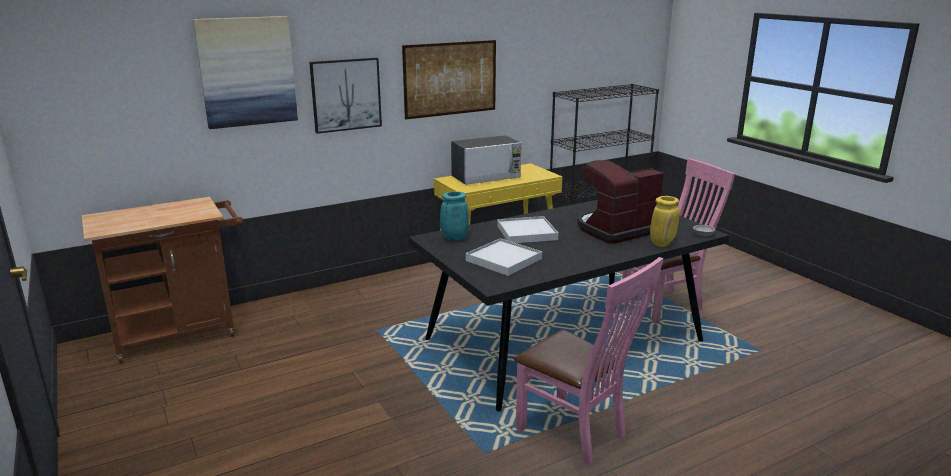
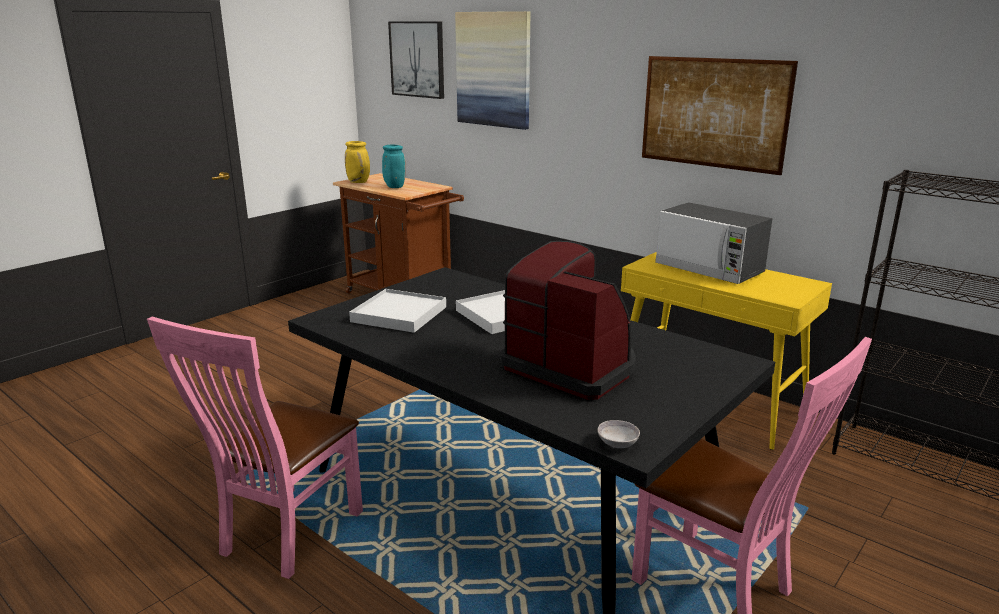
camera: 70 degrees right, 0 degrees up
(346, 94) = (579, 111): picture -> picture (417, 59)
(454, 239) = (452, 284): turquoise vase -> turquoise vase (394, 187)
(662, 244) = (536, 407): yellow vase -> yellow vase (359, 182)

